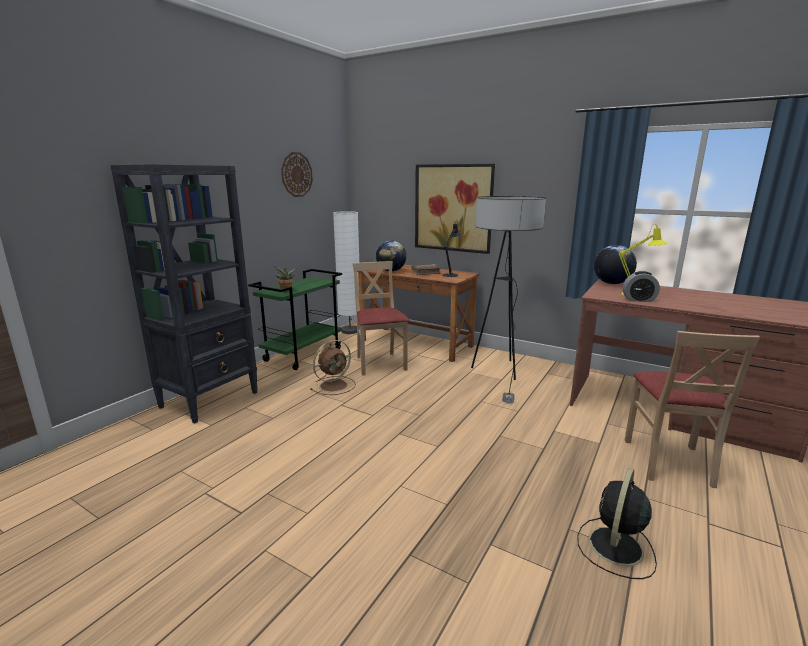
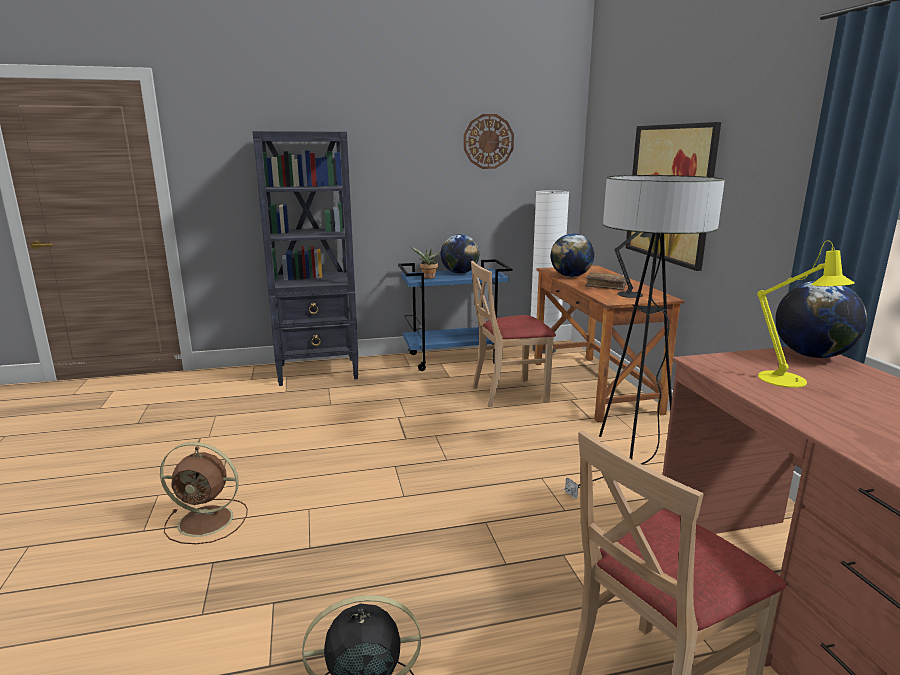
camera: 45 degrees right, 0 degrees up
(299, 283) = (459, 273): none -> globe
(303, 354) = (454, 359): green cart -> blue cart
(334, 385) = (426, 397): brown fan -> brown fan (208, 521)
(380, 363) = (509, 393): beige chair -> beige chair turned 135 degrees counterclockwise
(638, 300) = (758, 388): alarm clock -> none

